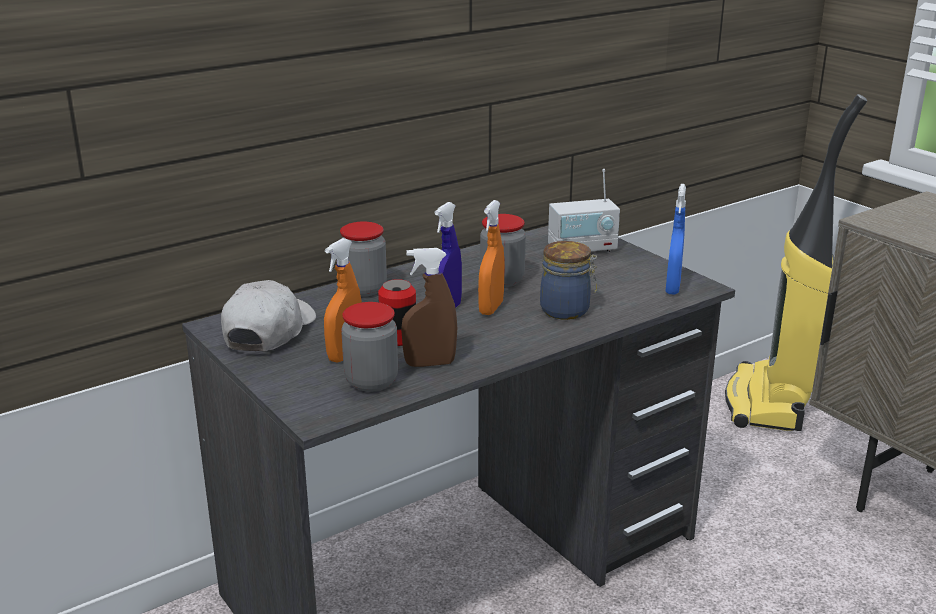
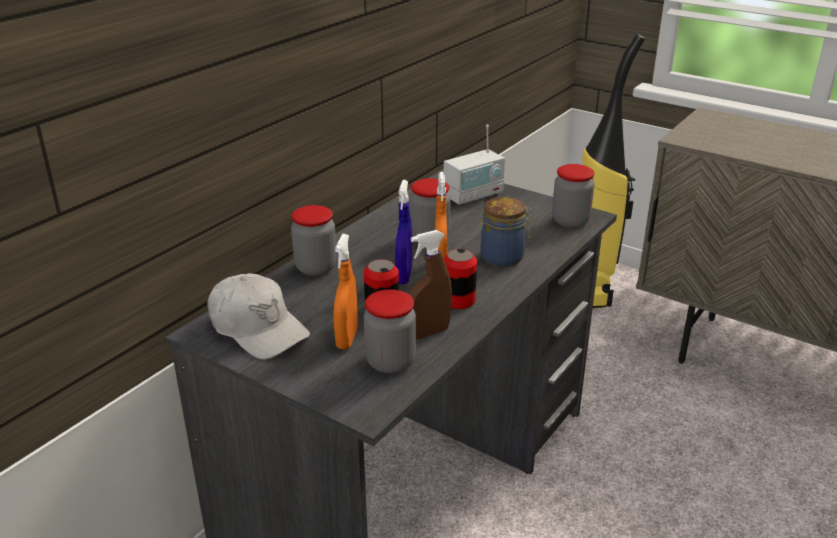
camera: 20 degrees left, 5 degrees up
(268, 331) = (258, 329): white cap -> white cap turned 135 degrees clockwise
(485, 341) = (458, 300): none -> can
(672, 288) = (570, 221): blue spray bottle -> jar

